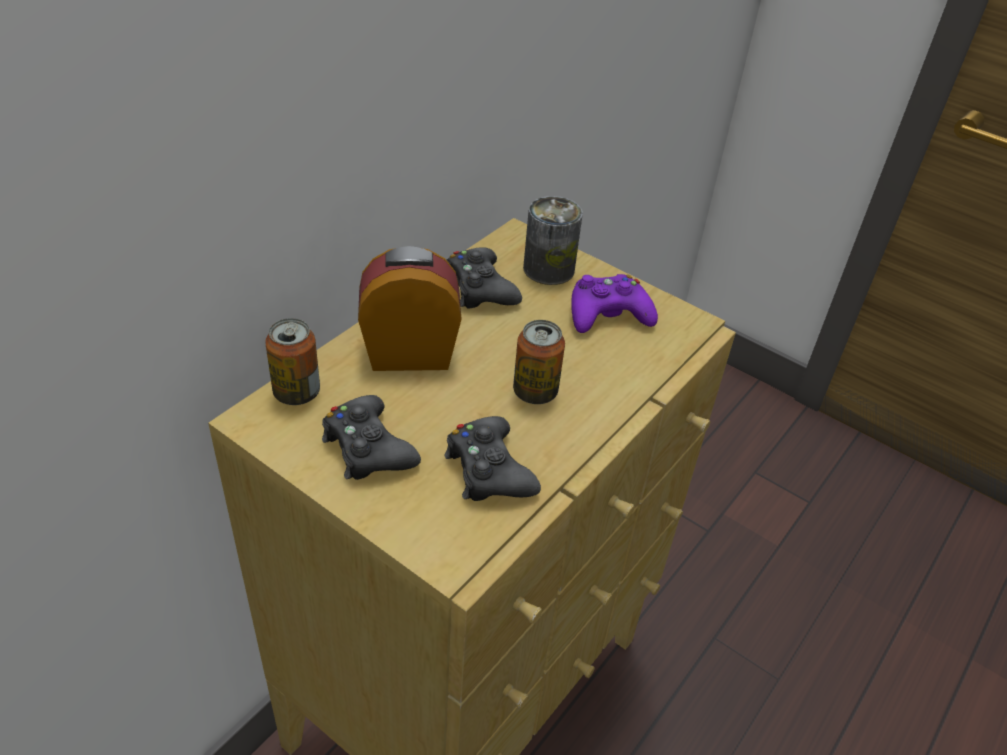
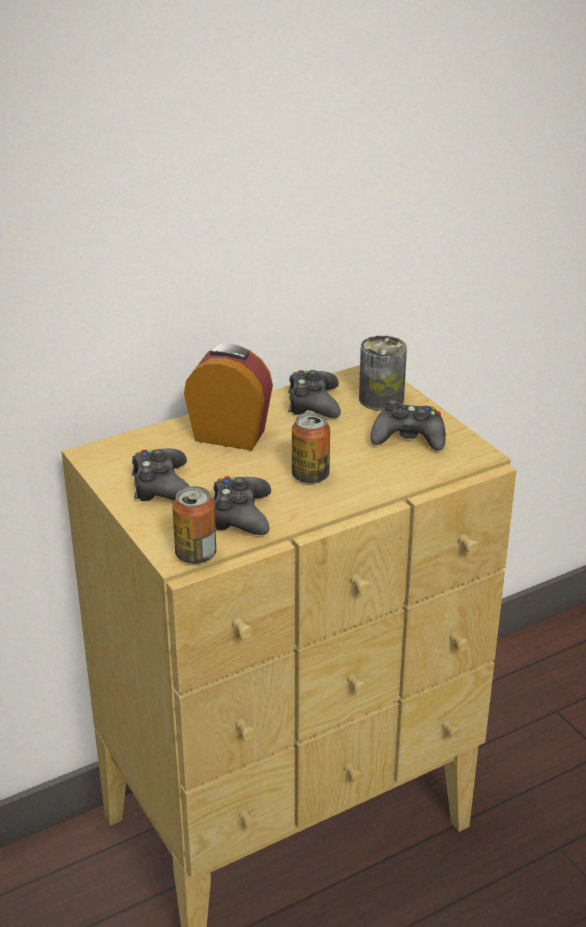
camera: 25 degrees right, 10 degrees down
(297, 392) = (132, 444): can -> can (196, 554)
(608, 314) = (409, 437): purple game controller -> black game controller

